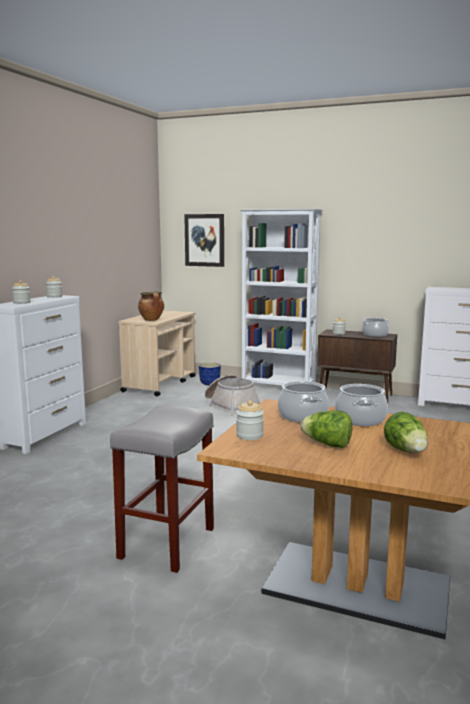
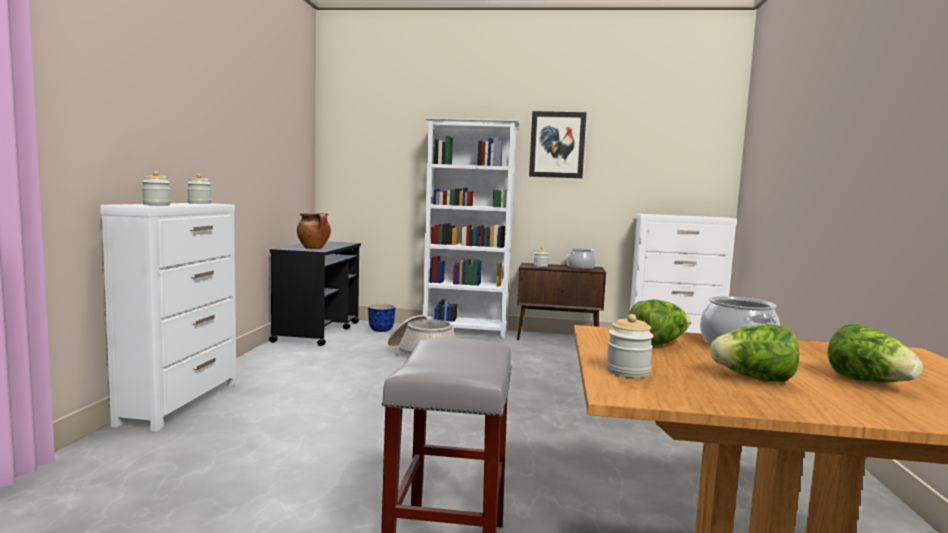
camera: 15 degrees left, 5 degrees down
(160, 384) = (318, 331): beige cart -> black cart
(204, 240) = (373, 156): picture -> picture (557, 145)
(302, 416) = (657, 344): cooking pot -> lettuce

